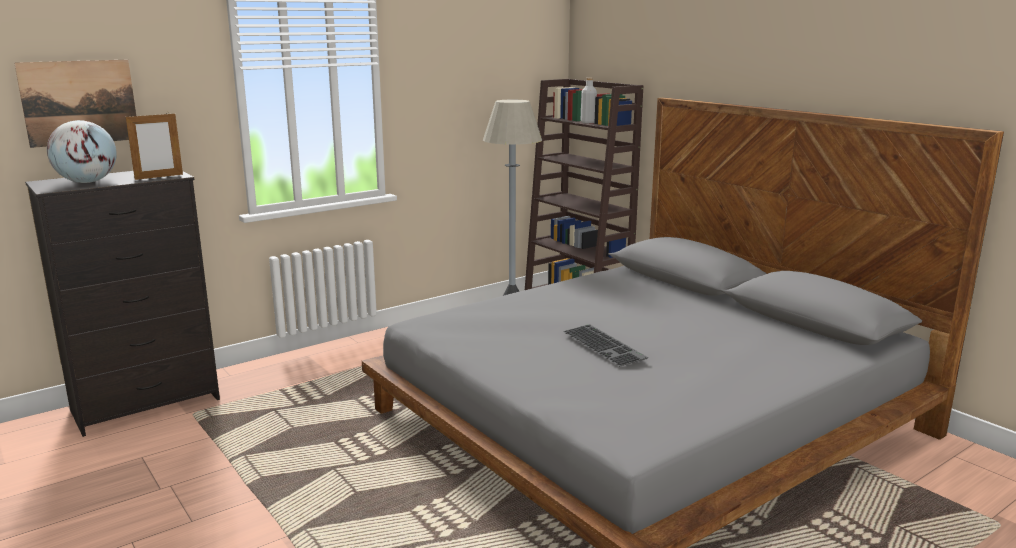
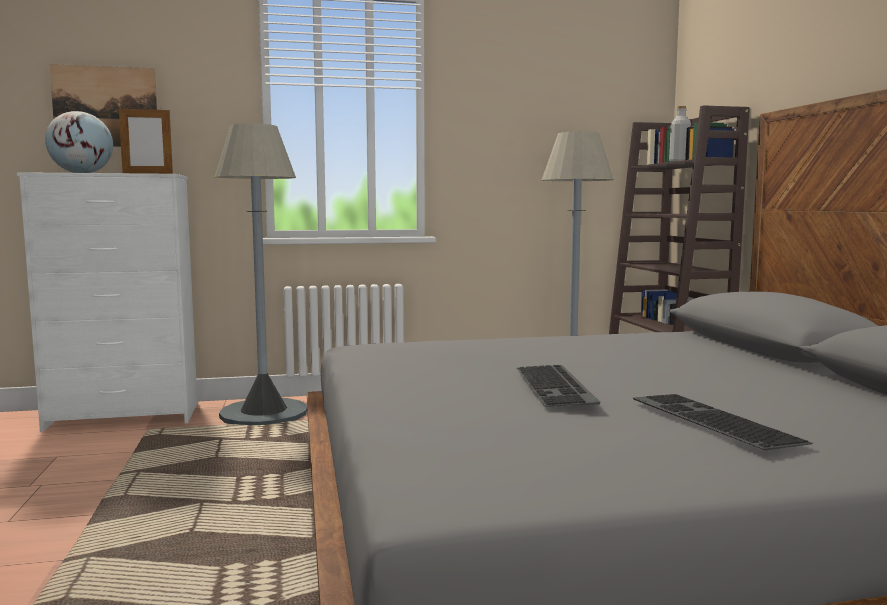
camera: 25 degrees right, 10 degrees down
(147, 404) = (124, 417): black dresser -> white dresser
(278, 376) = (264, 413): none -> grey floor lamp
(712, 360) = (709, 420): none -> keyboard

